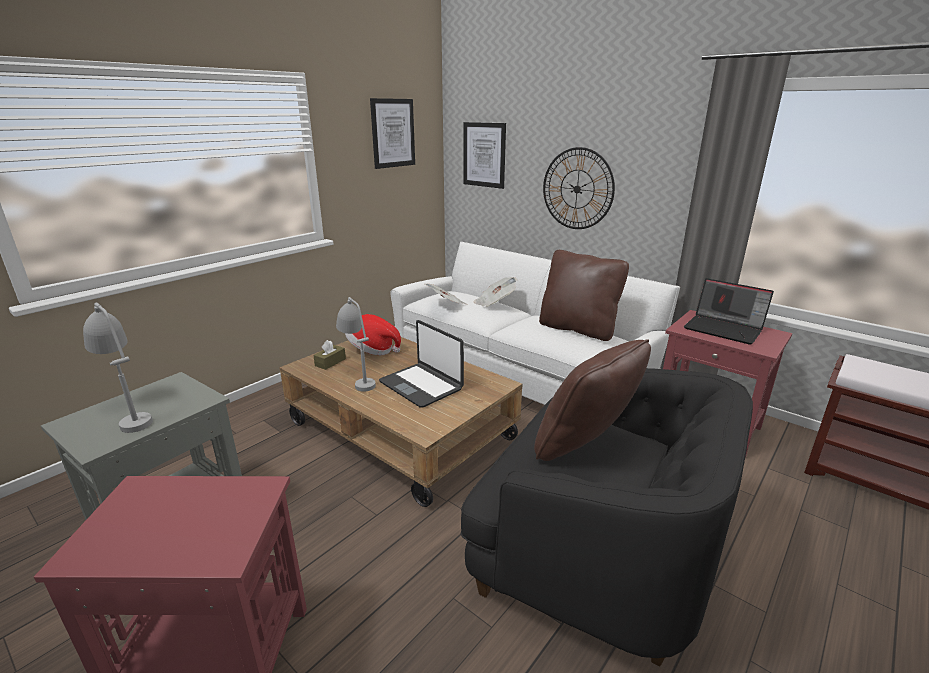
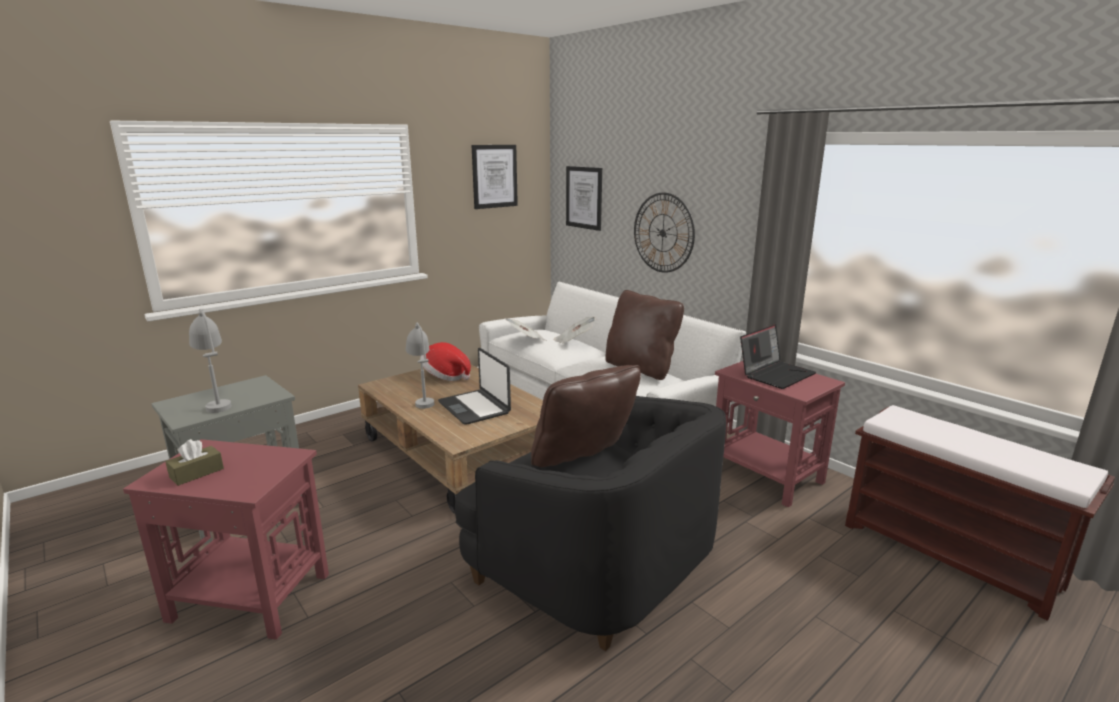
camera: 10 degrees right, 5 degrees down
(330, 362) = (403, 383): brown tissue box -> brown tissue box (197, 473)
(724, 329) = (776, 374): laptop -> laptop turned 90 degrees counterclockwise

